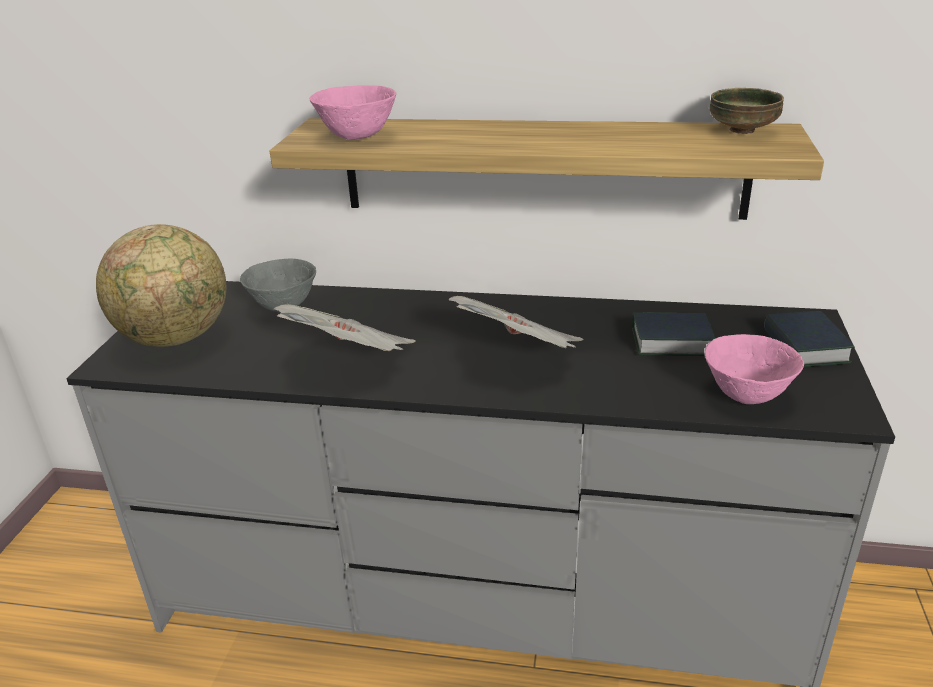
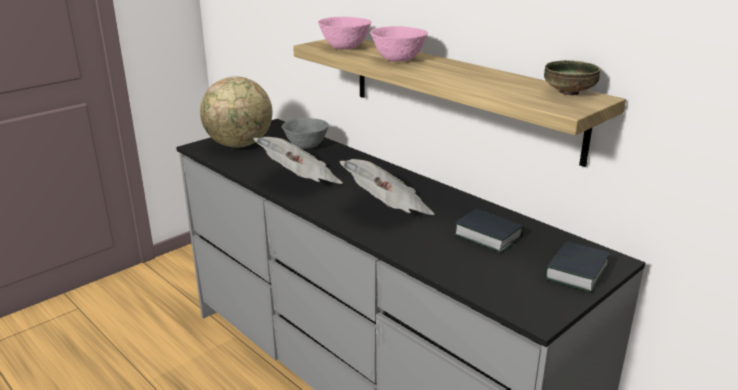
camera: 35 degrees right, 5 degrees down
(746, 394) = (485, 279): pink bowl -> pink bowl (398, 60)

